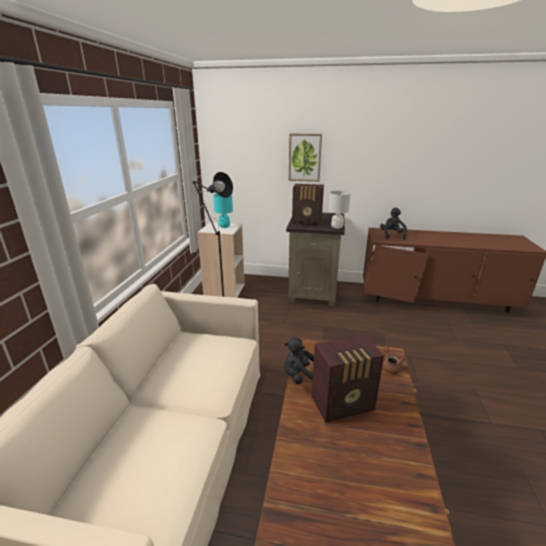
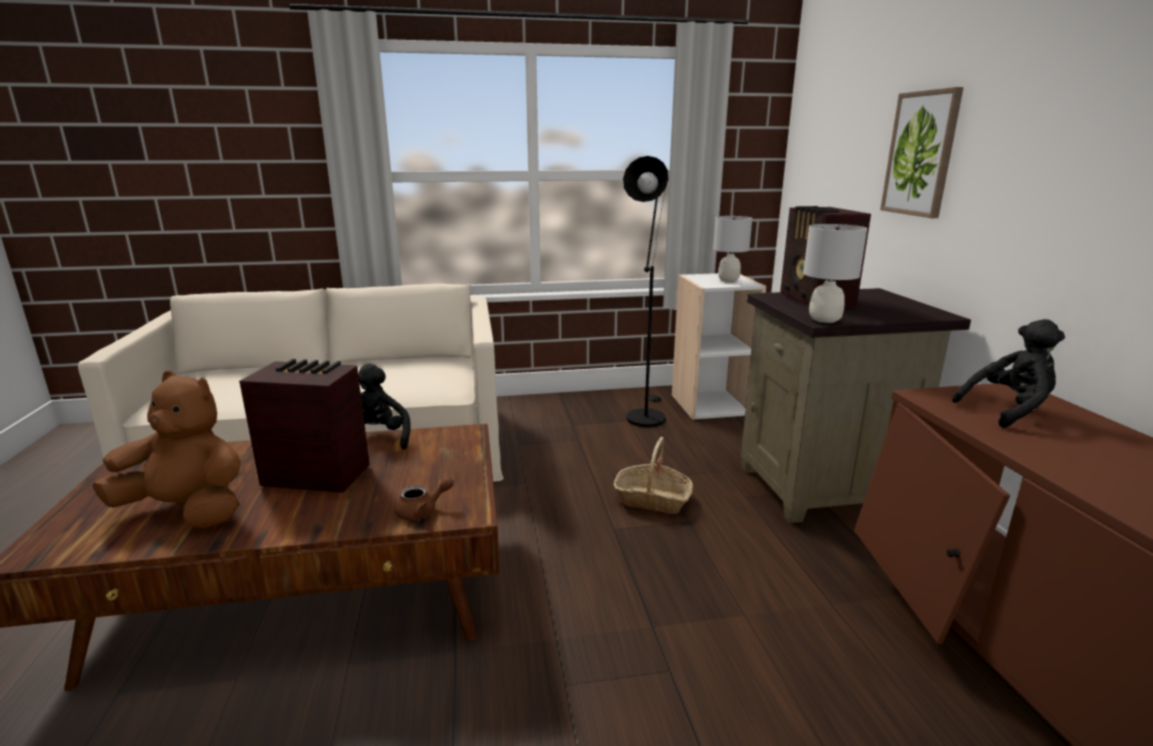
camera: 70 degrees right, 5 degrees down
(224, 226) = (729, 280): turquoise table lamp -> grey table lamp
(303, 330) = (652, 499): none -> basket
(344, 404) = (315, 475): radio -> radio turned 135 degrees clockwise
(381, 465) = (188, 511): none -> brown plush toy

